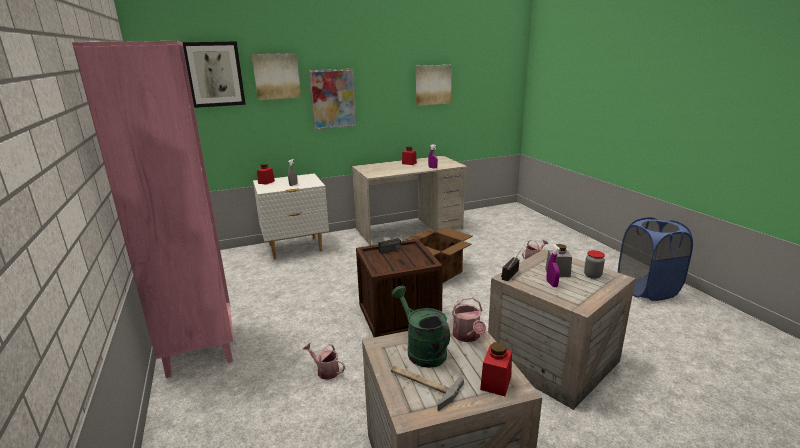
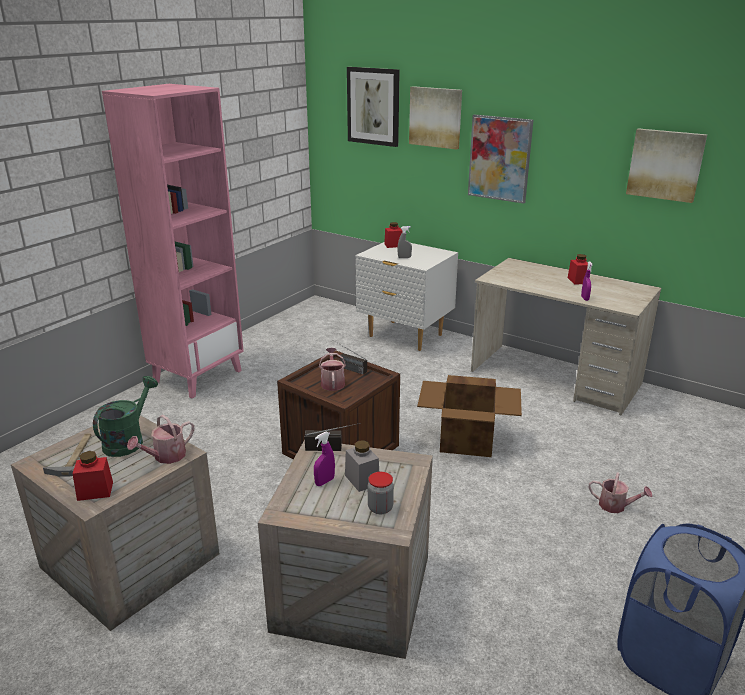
camera: 55 degrees right, 5 degrees up
(325, 371) = (213, 447): watering can -> watering can (332, 382)

